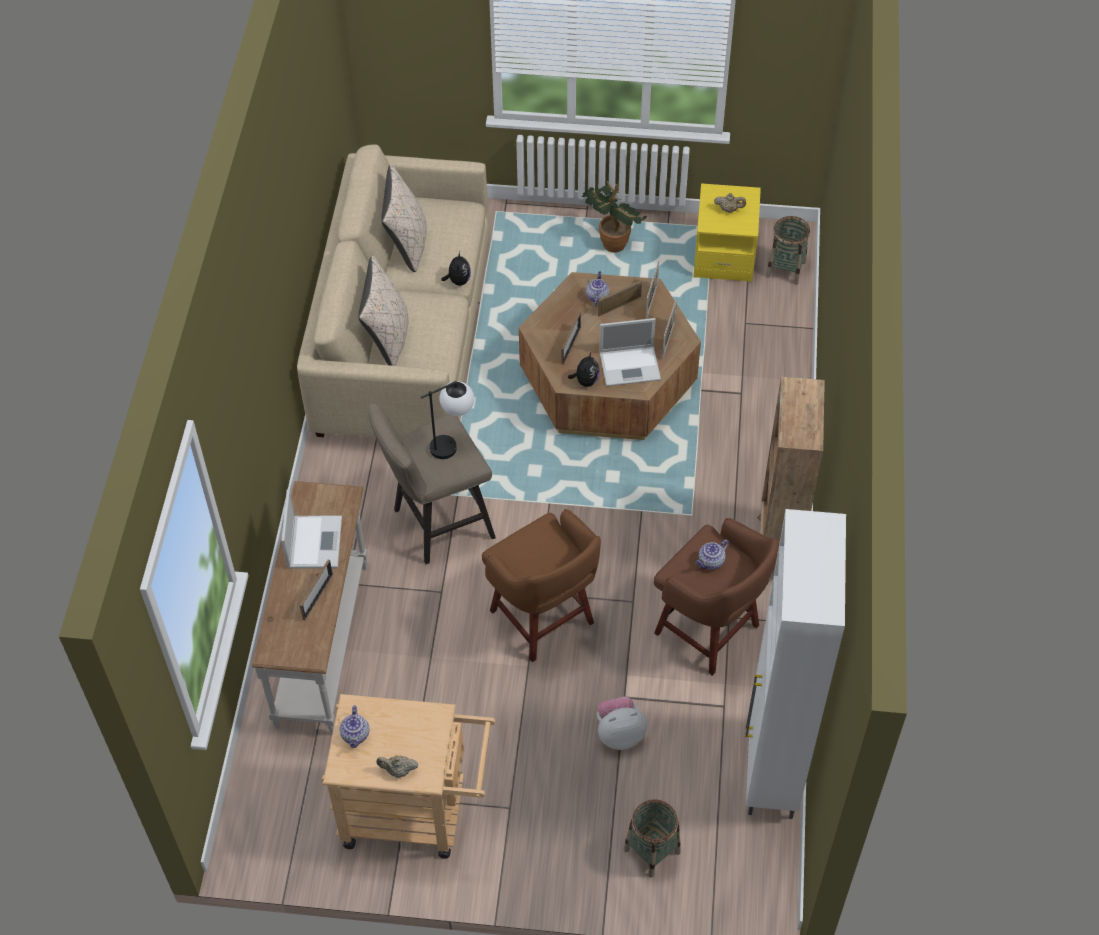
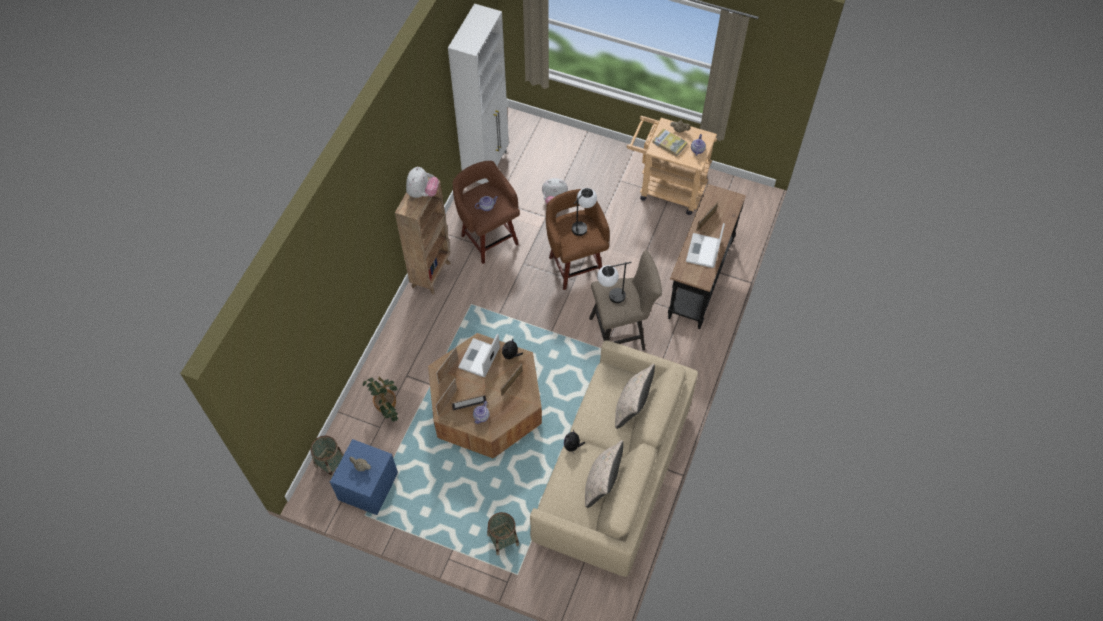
camera: 165 degrees left, 5 degrees up
(324, 645) = (699, 279): white console table -> black console table
(412, 735) = (669, 143): none -> book
(534, 569) = (583, 224): none -> table lamp
(611, 241) = (442, 522): potted plant -> potted plant (387, 411)
(631, 366) = (479, 359): laptop -> laptop turned 75 degrees counterclockwise
(652, 851) = (558, 148): basket -> basket (503, 539)
(724, 256) = (368, 487): yellow nightstand -> blue nightstand
(796, 419) = (422, 193): none -> plush toy

